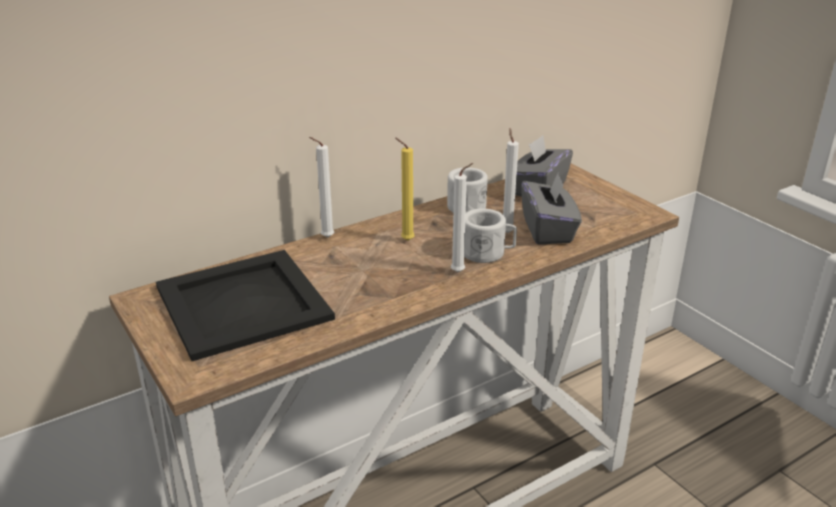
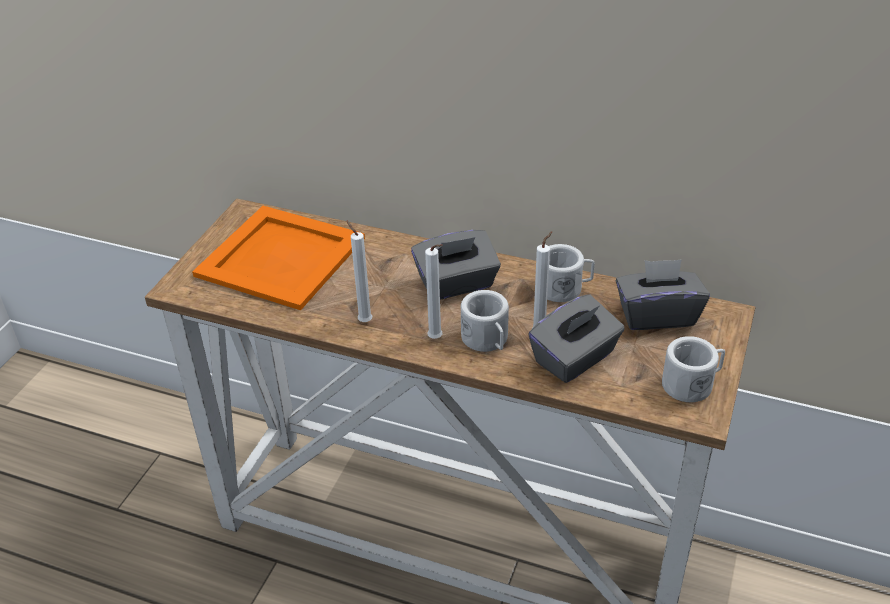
camera: 55 degrees right, 10 degrees up
(244, 302) = (282, 256): black tray -> orange tray
(325, 237) = (413, 242): white candle -> white candle (363, 321)
(405, 240) = (456, 284): yellow candle -> grey tissue box
(617, 205) = (692, 384): none -> white mug

